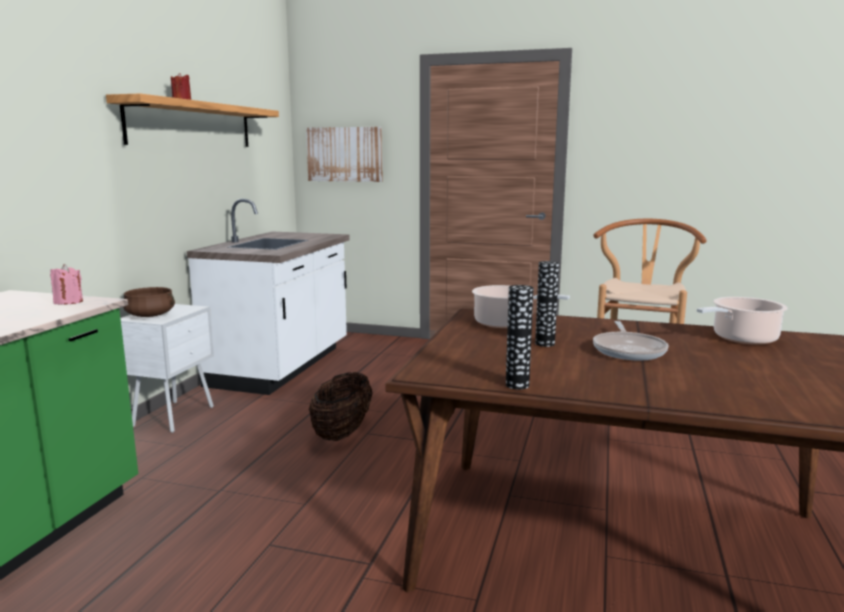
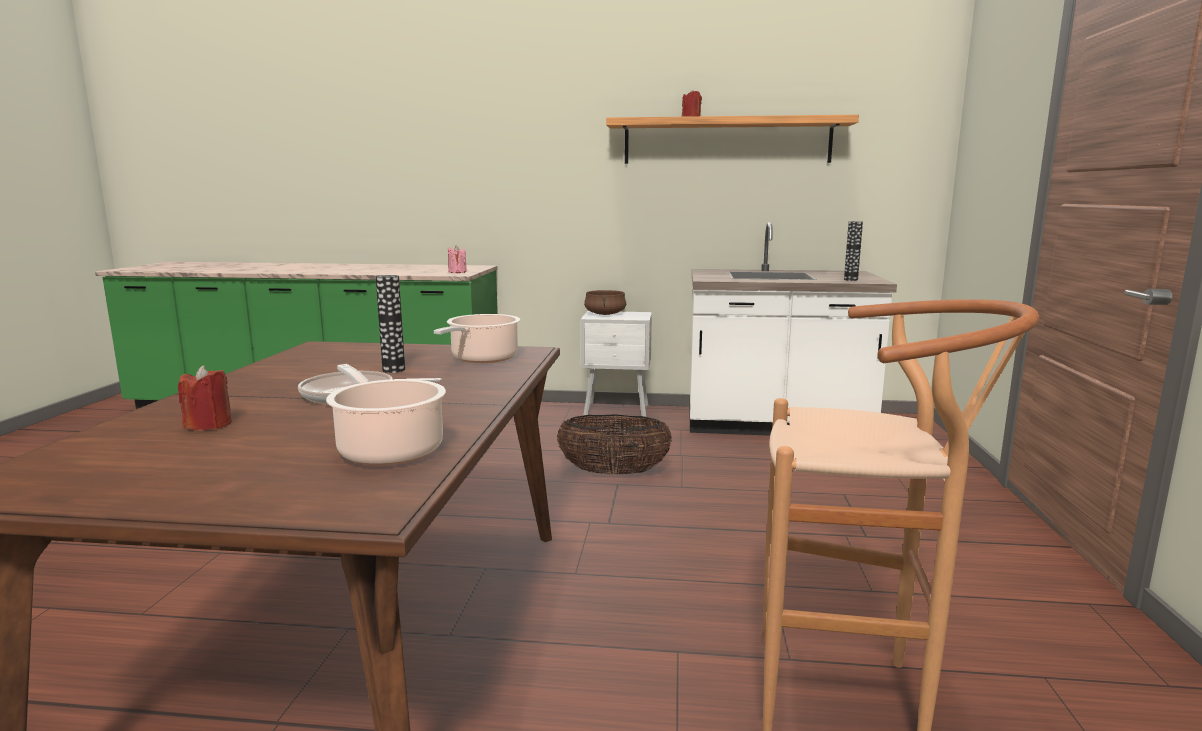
camera: 80 degrees right, 0 degrees up
(345, 154) = (984, 169): picture -> none
(517, 385) = (267, 363): vase -> vase (850, 279)
(731, 381) = (209, 425): none -> red candle

